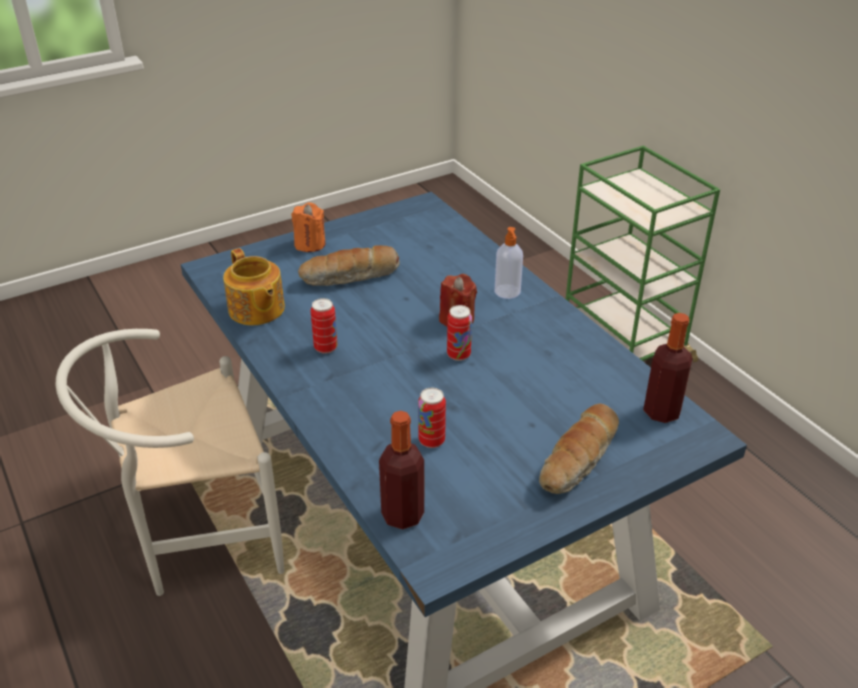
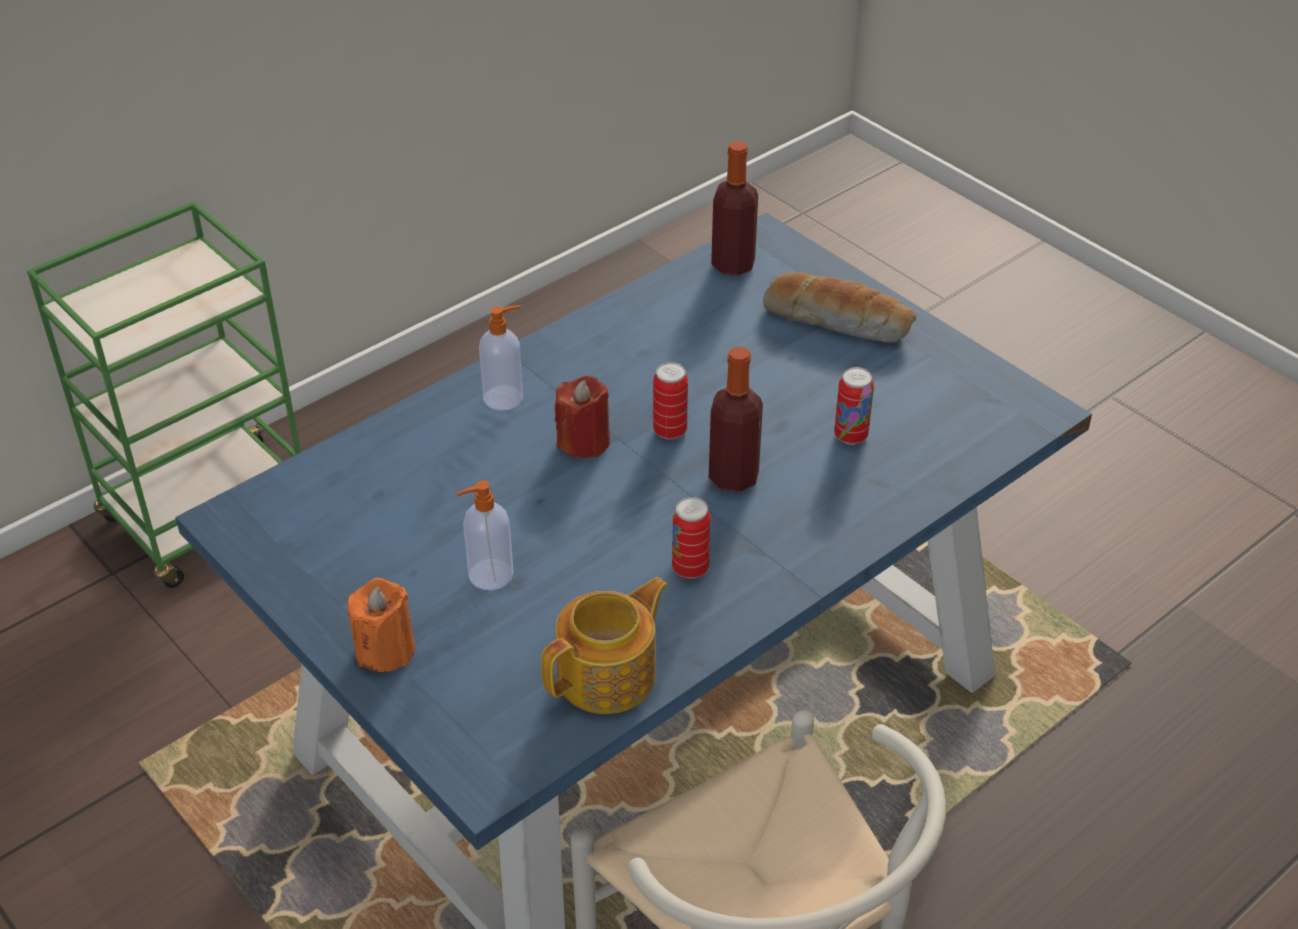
camera: 100 degrees left, 5 degrees up
(350, 277) = (489, 575): bread -> soap dispenser
(402, 515) = (981, 444): bottle -> bottle (733, 477)

